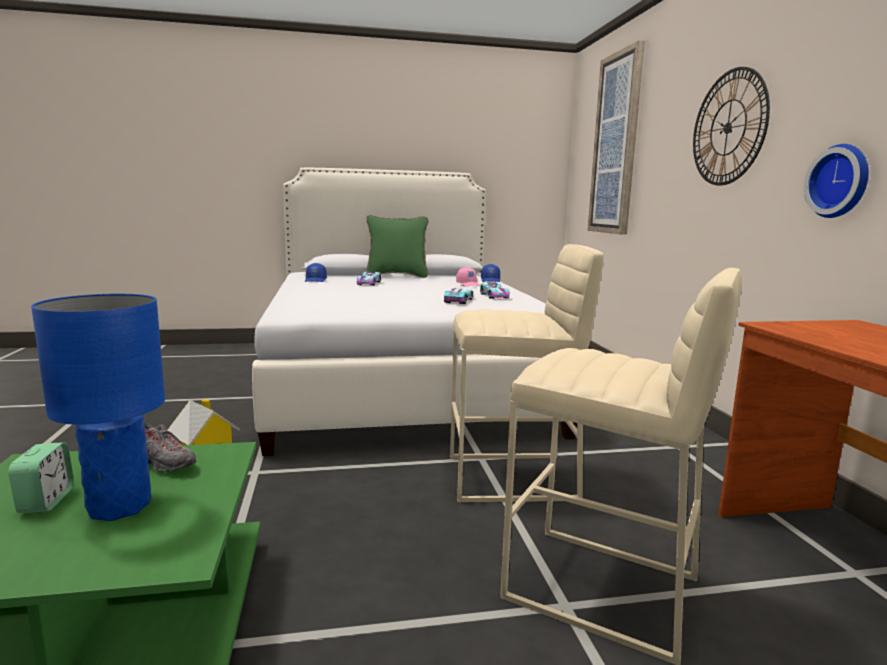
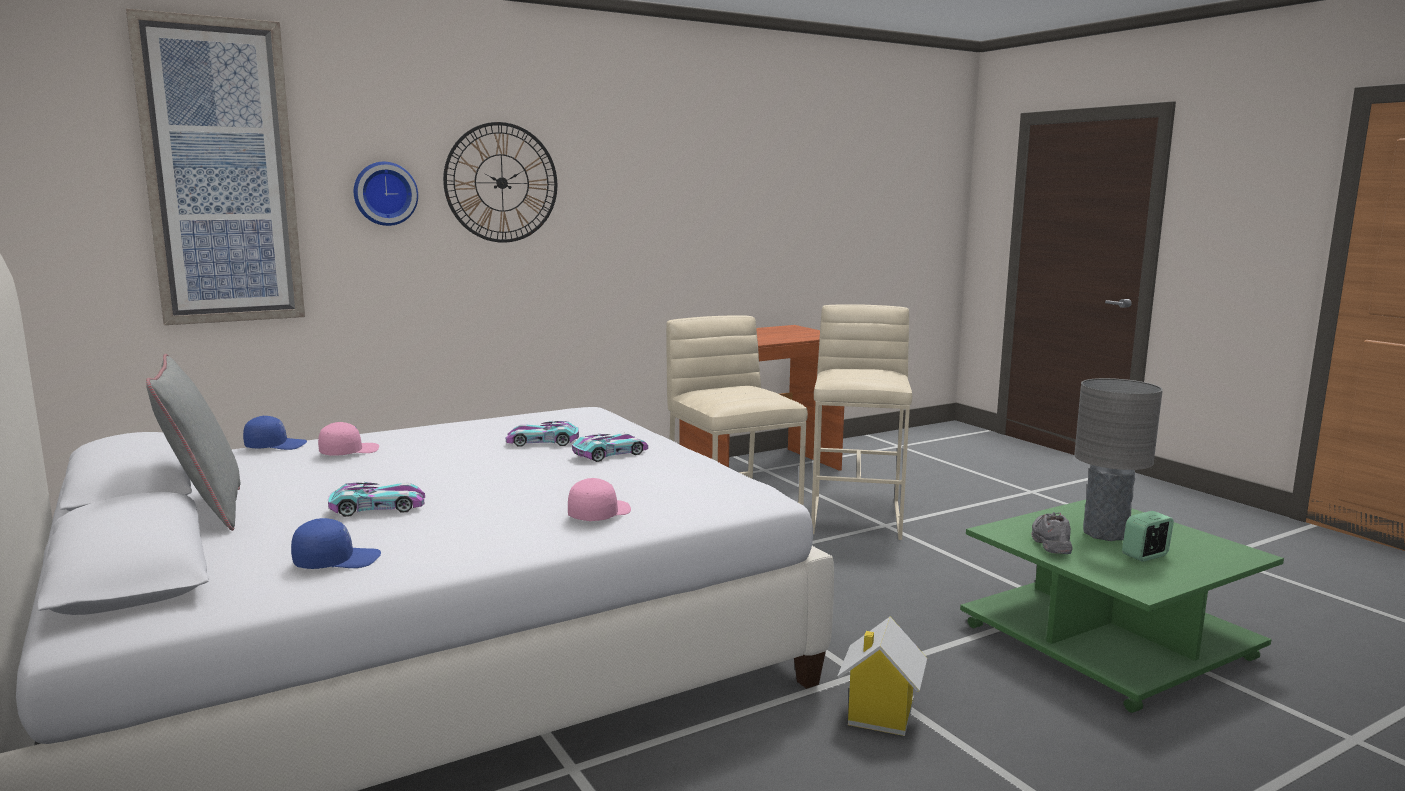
camera: 110 degrees left, 0 degrees up
(119, 507) = (1105, 534): blue table lamp -> grey table lamp
(308, 296) = (599, 514): none -> pink cap
(397, 276) = (206, 511): green pillow -> grey pillow
(494, 296) = (479, 432): toy car -> toy car (610, 454)
(841, 181) = (638, 240): wall clock -> wall clock (385, 193)

